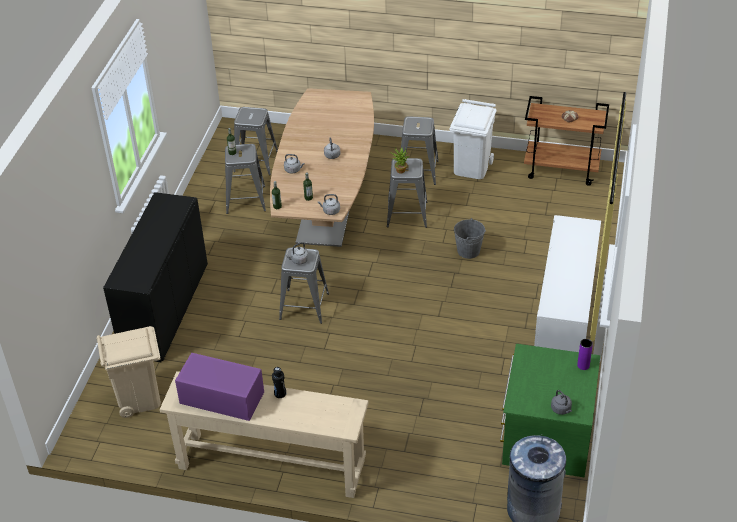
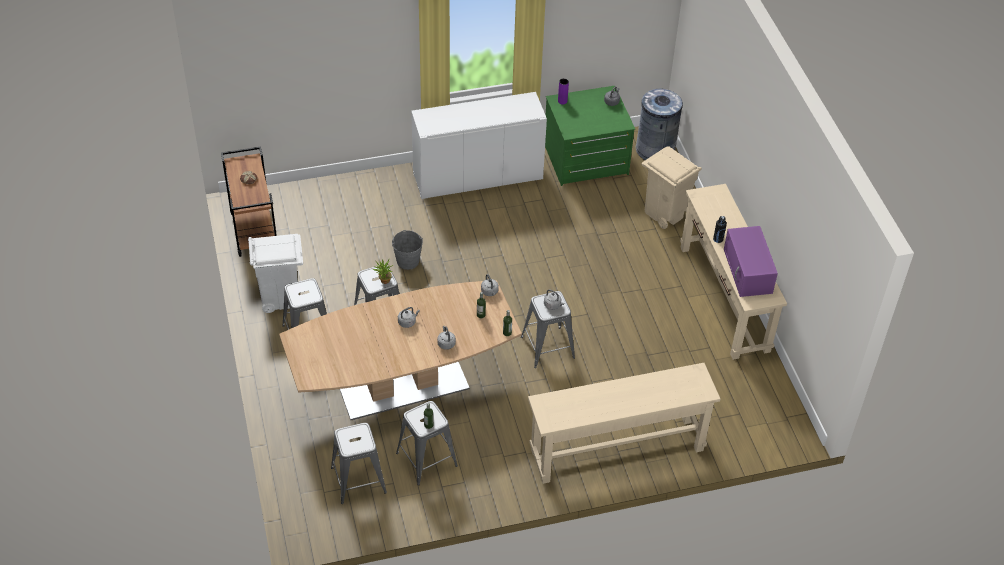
camera: 120 degrees left, 5 degrees up
(139, 398) = (726, 414): beige trash can -> beige trash can (665, 212)
(165, 309) = (617, 449): black cabinet -> beige console table

